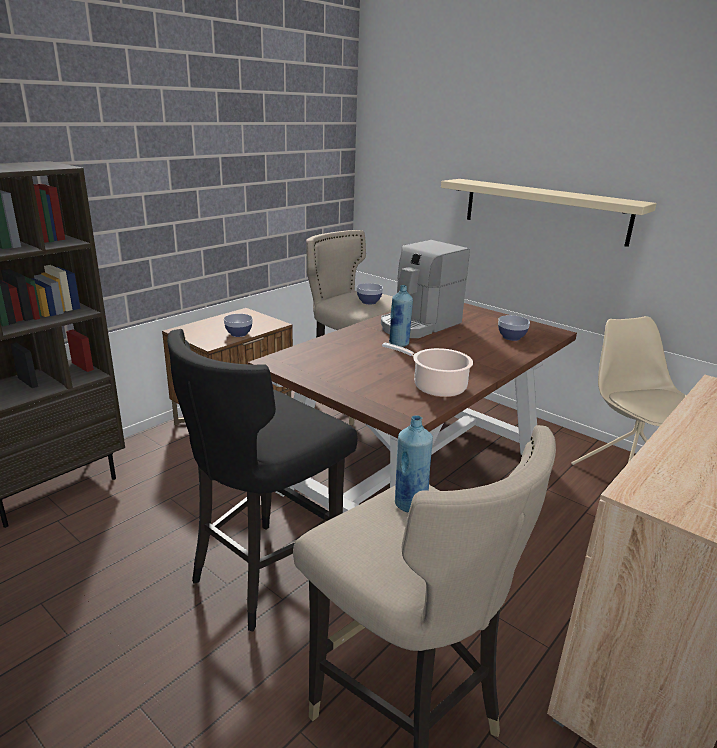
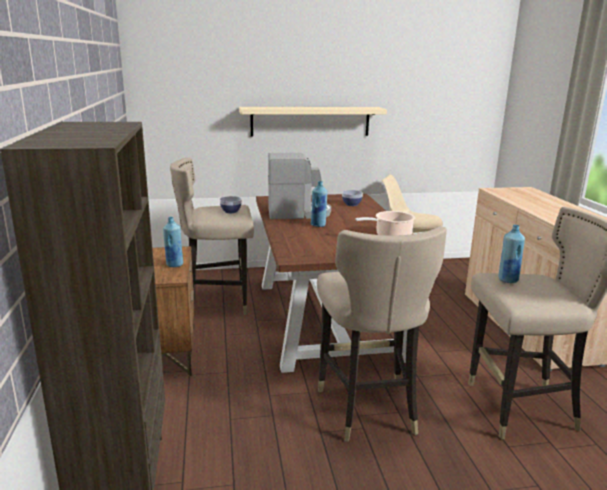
camera: 50 degrees left, 5 degrees down
(238, 334) = (174, 265): bowl -> blue bottle
(266, 573) = (367, 408): black stool -> beige stool
(419, 325) = (298, 213): coffee machine -> coffee machine turned 90 degrees counterclockwise

